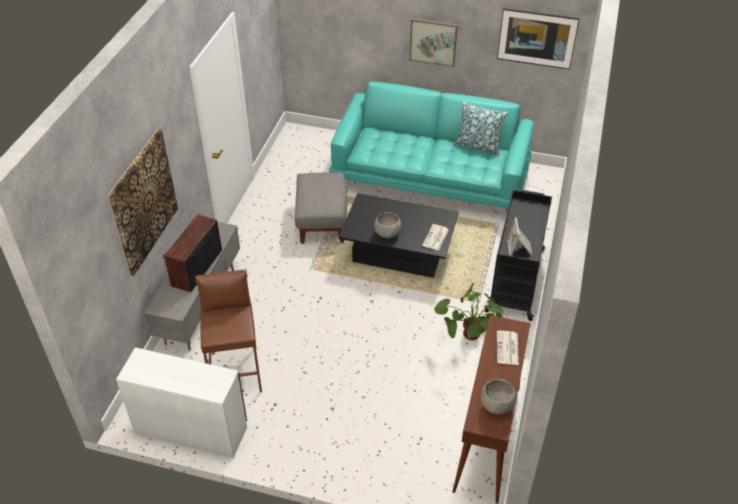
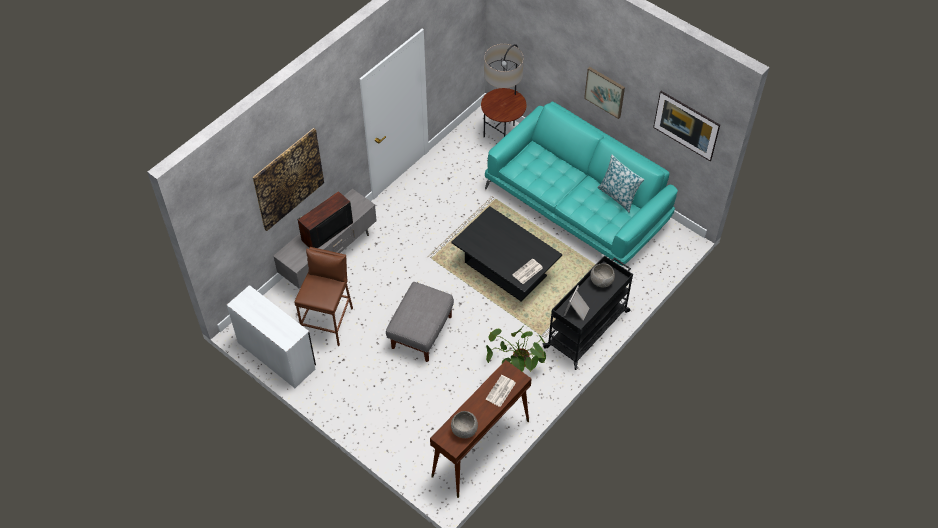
camera: 25 degrees right, 10 degrees up
(321, 143) = (502, 135): none -> floor lamp
(322, 222) = (461, 216): grey ottoman -> grey ottoman (421, 332)
(387, 233) = (491, 253): grey bowl -> grey bowl (601, 281)

